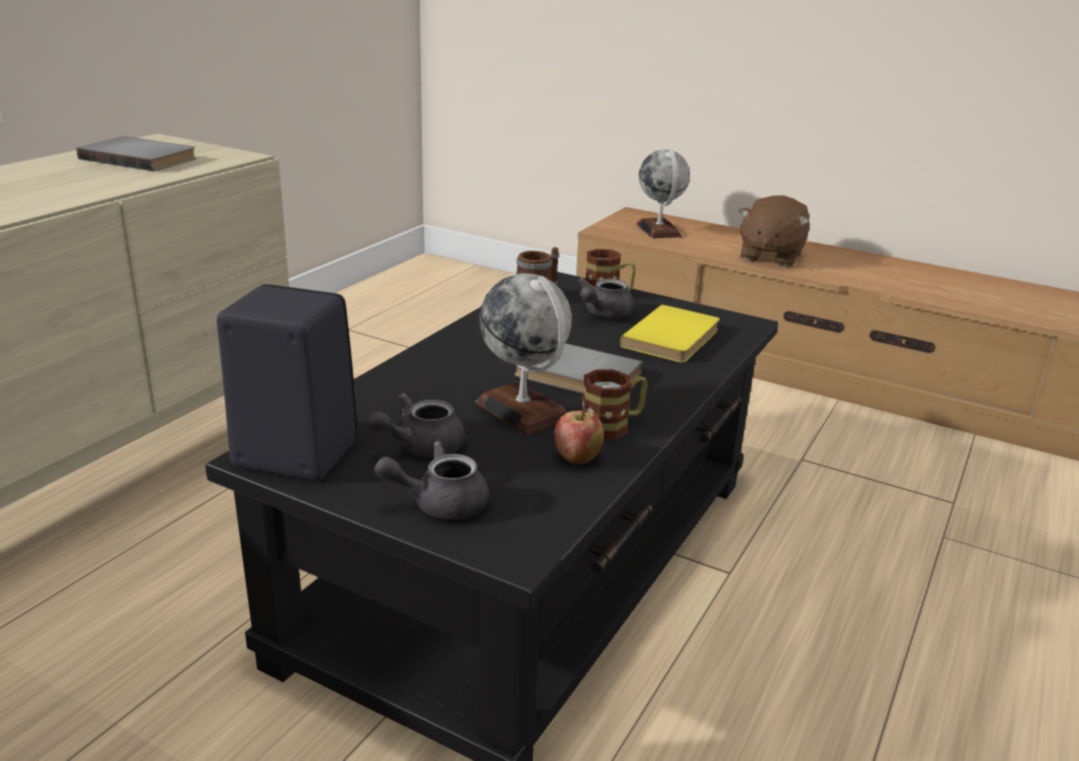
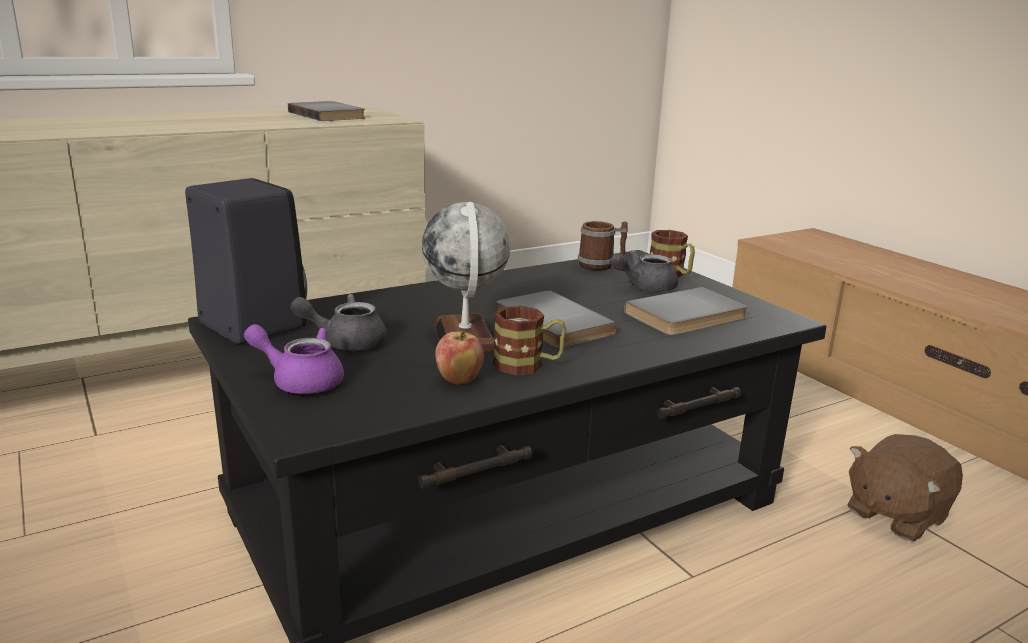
camera: 30 degrees right, 5 degrees down
(439, 503) = (300, 381): grey teapot -> purple teapot
(659, 230) = (825, 249): globe -> none
(674, 338) = (688, 317): yellow book -> grey book
(769, 256) = (928, 286): brown plush toy -> brown plush toy (895, 514)

